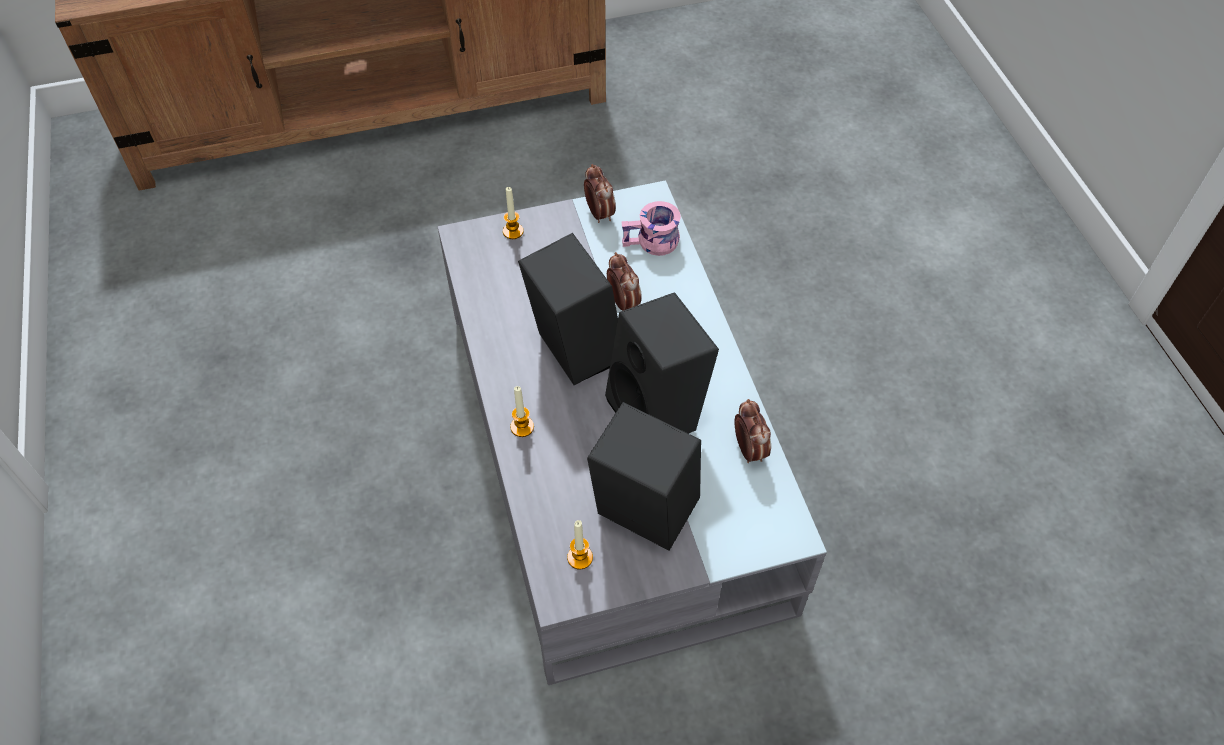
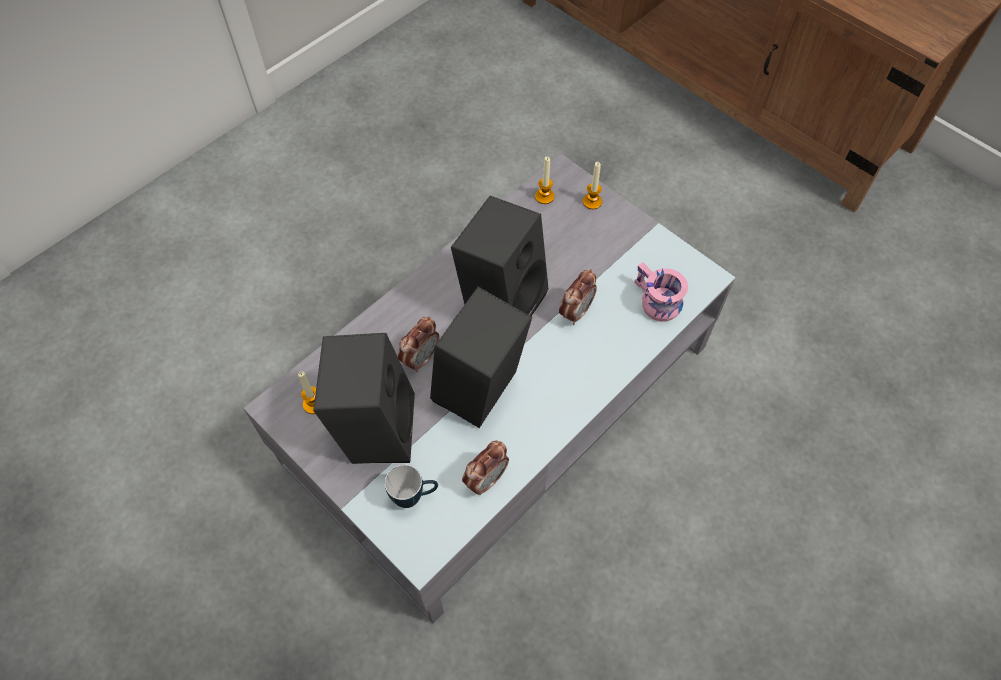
camera: 60 degrees right, 5 degrees up
(522, 427) = (408, 306): candle -> candle (544, 196)
(599, 213) = (657, 248): alarm clock -> alarm clock (421, 358)
(734, 514) = (414, 497): none -> mug

